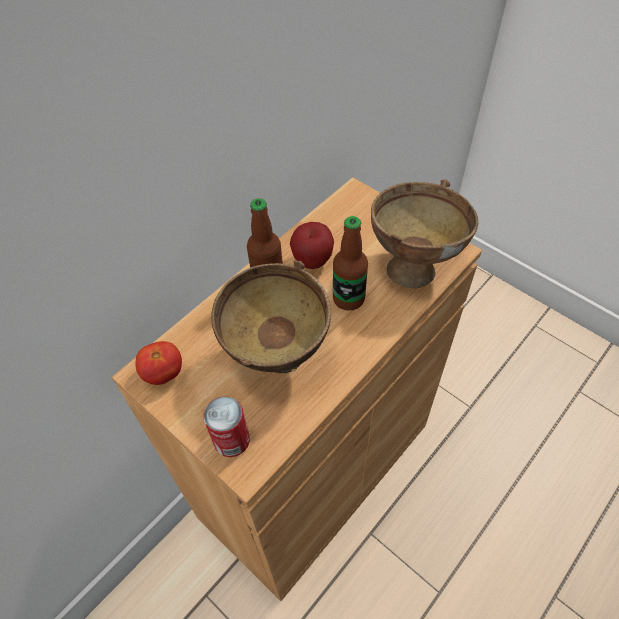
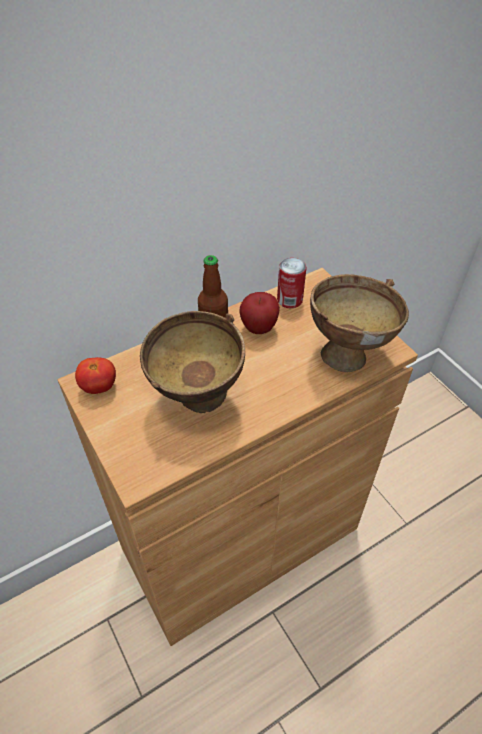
camera: 15 degrees right, 5 degrees down
(231, 440) = (133, 454): can -> can (289, 300)
(348, 299) = (278, 366): bottle -> none

